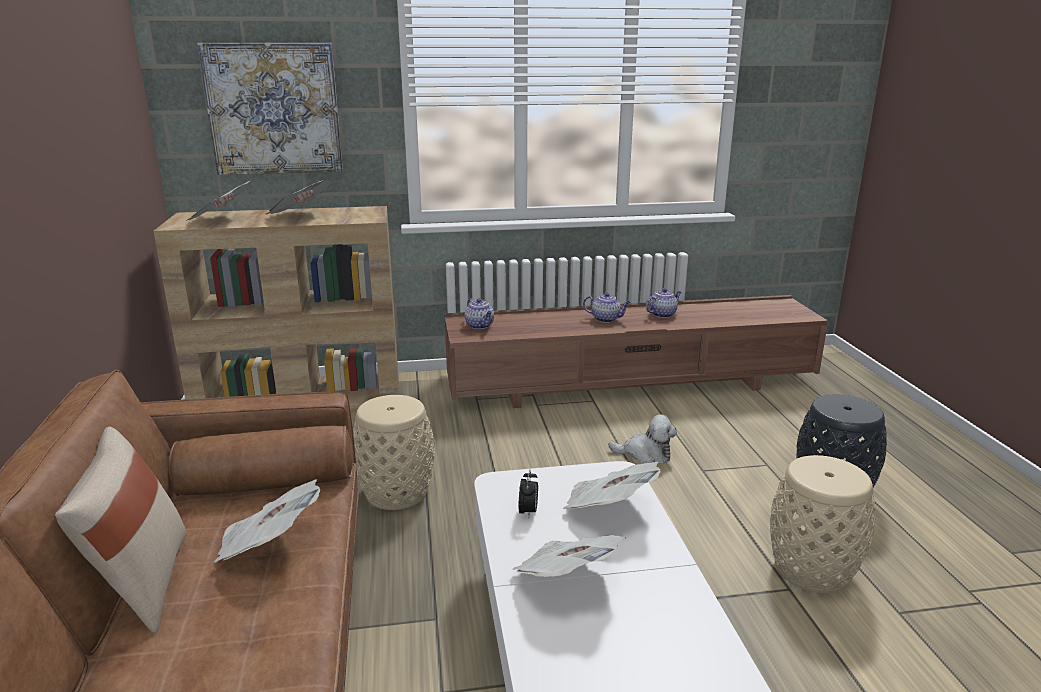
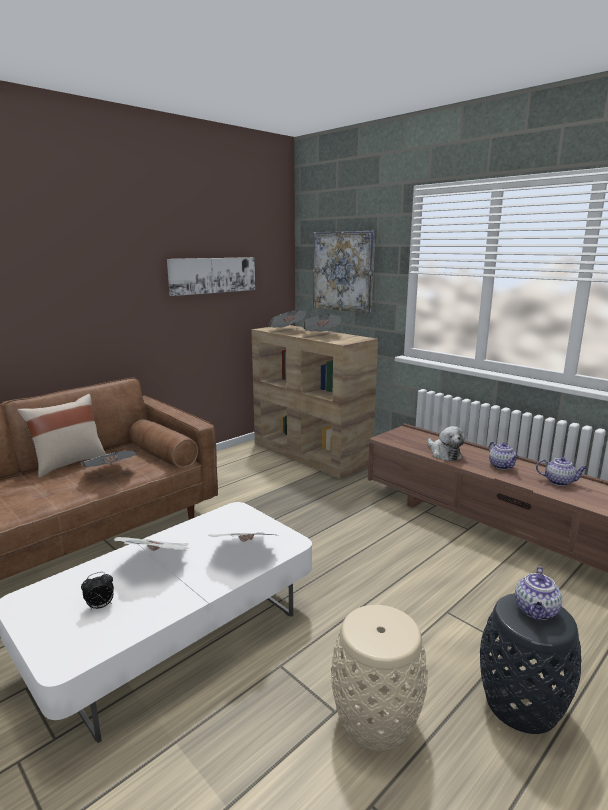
camera: 55 degrees right, 5 degrees down
(84, 135) = (212, 275): none -> picture
(396, 493) = (268, 509): beige stool -> none
(480, 326) = (408, 437): teapot -> teapot (536, 611)
(528, 512) = (214, 528): alarm clock -> alarm clock (100, 606)
(645, 454) = (429, 576): plush toy -> plush toy (444, 454)

